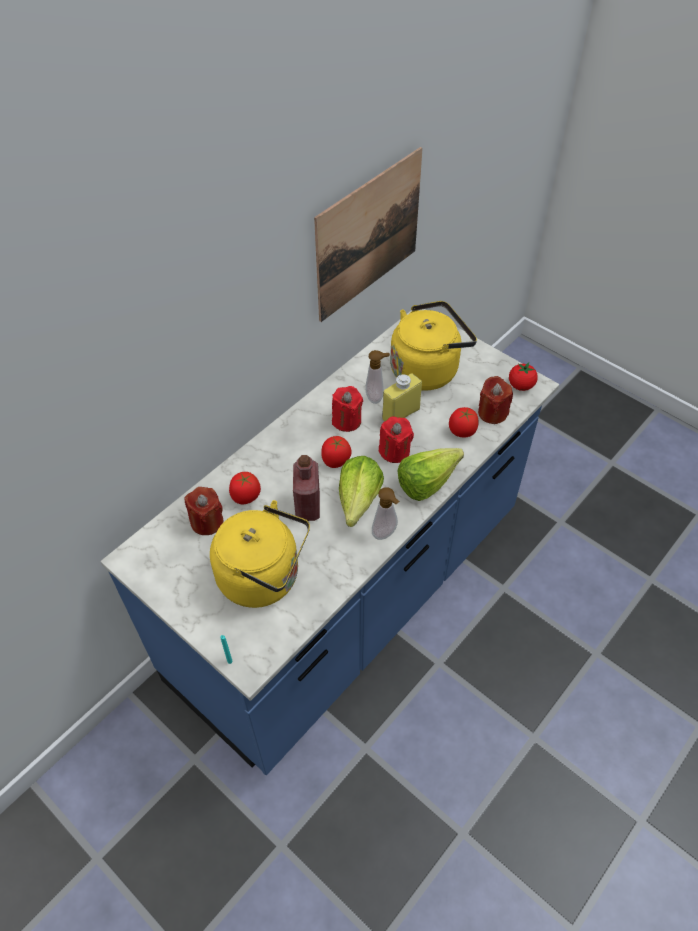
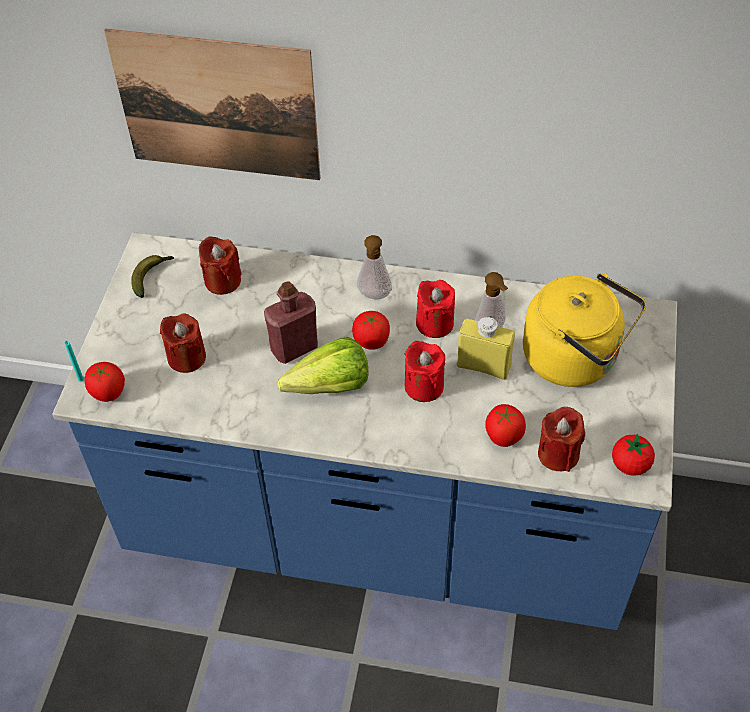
camera: 60 degrees right, 0 degrees up
(162, 566) = (152, 277): none -> banana
(246, 497) = (272, 293): tomato -> tomato (108, 393)
(264, 577) = (186, 357): yellow kettle -> red candle
(368, 235) = (603, 155): picture -> picture (217, 106)
(386, 534) = (304, 431): soap dispenser -> soap dispenser (373, 296)
(432, 481) = (406, 441): lettuce -> none

